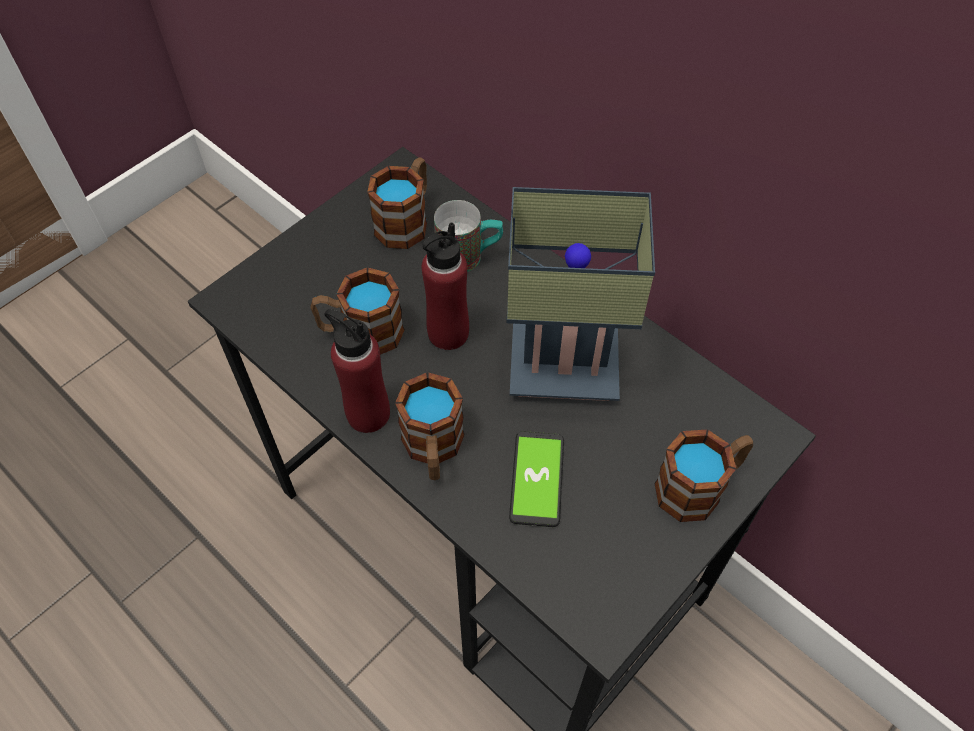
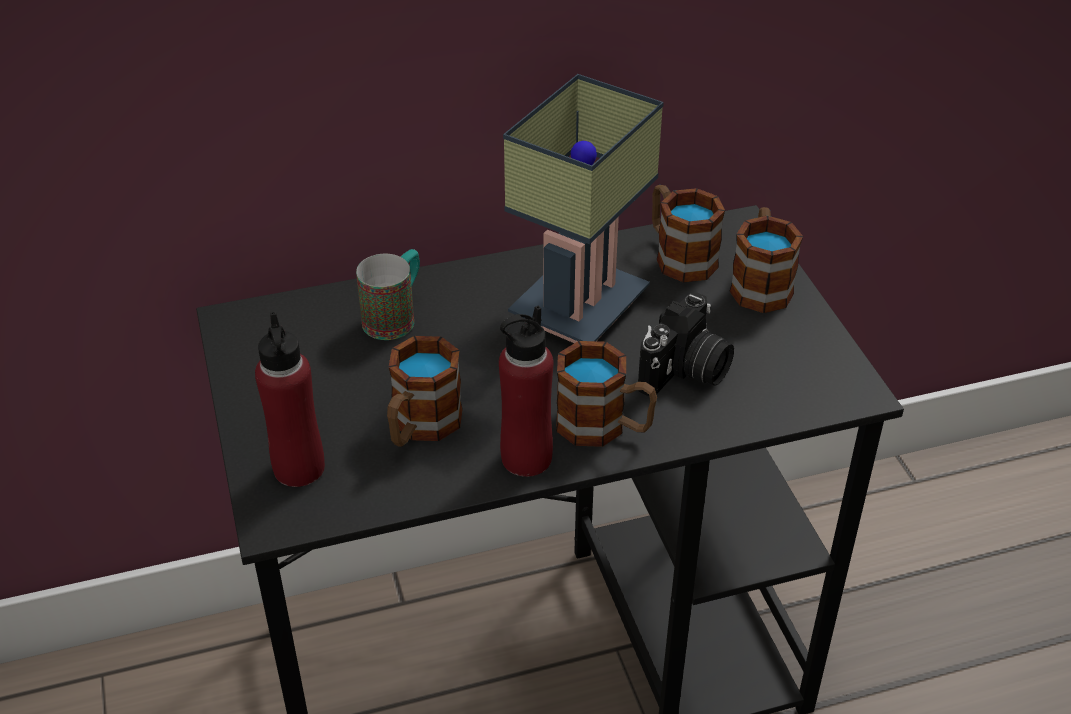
camera: 60 degrees left, 15 degrees down
(406, 220) = (304, 341): mug -> mug (678, 256)
(448, 333) = (476, 366): red bottle -> red bottle (299, 468)
(537, 479) = (686, 372): phone -> camera

